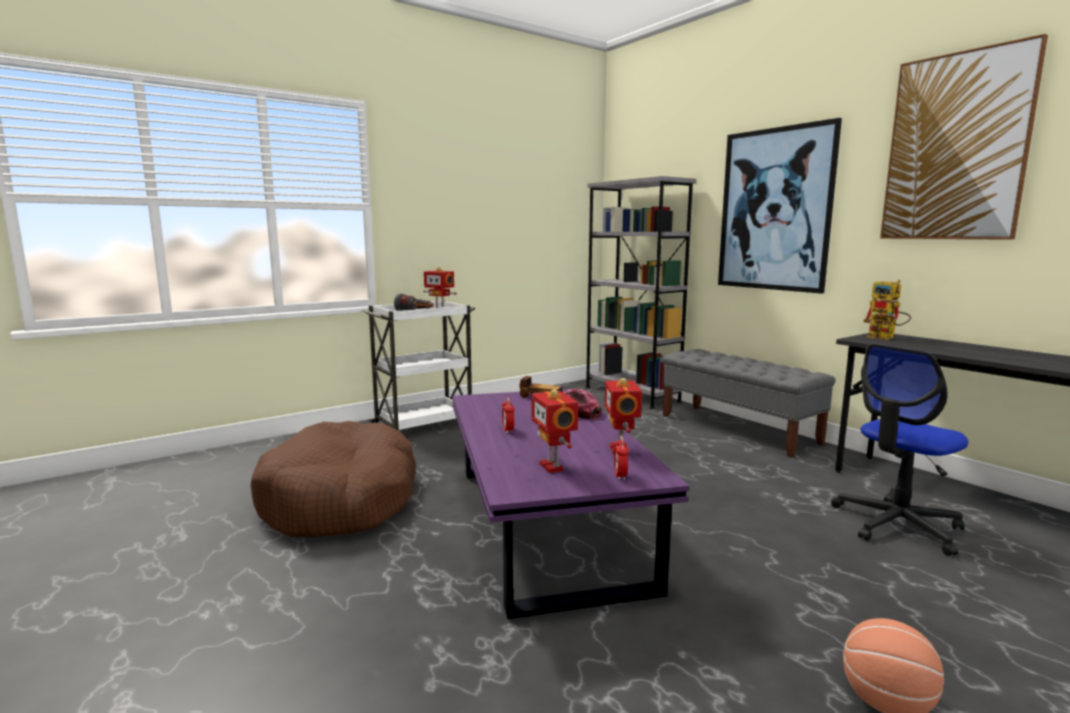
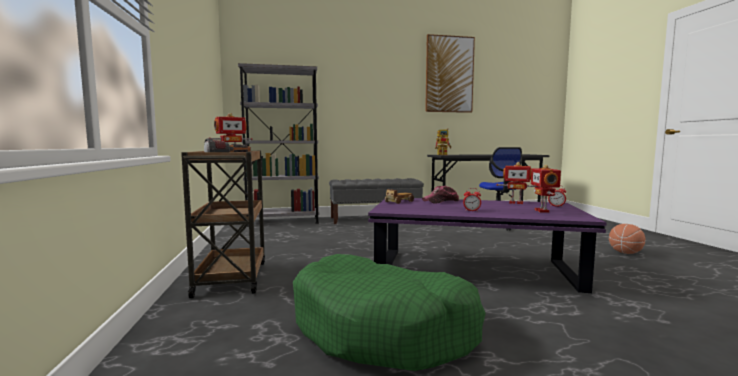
camera: 65 degrees left, 5 degrees down
(341, 500) = (384, 329): brown dog bed -> green dog bed
(424, 425) = (232, 277): white cart -> brown cart
(553, 467) = (543, 211): toy robot -> toy robot turned 90 degrees clockwise
(774, 210) = (370, 95): picture -> none

